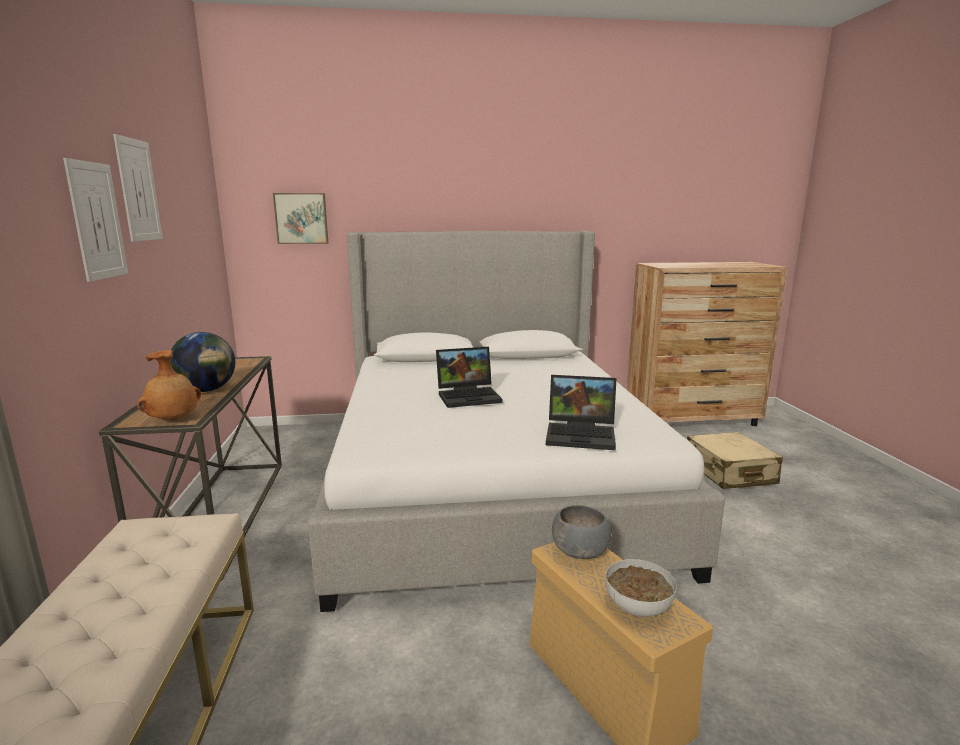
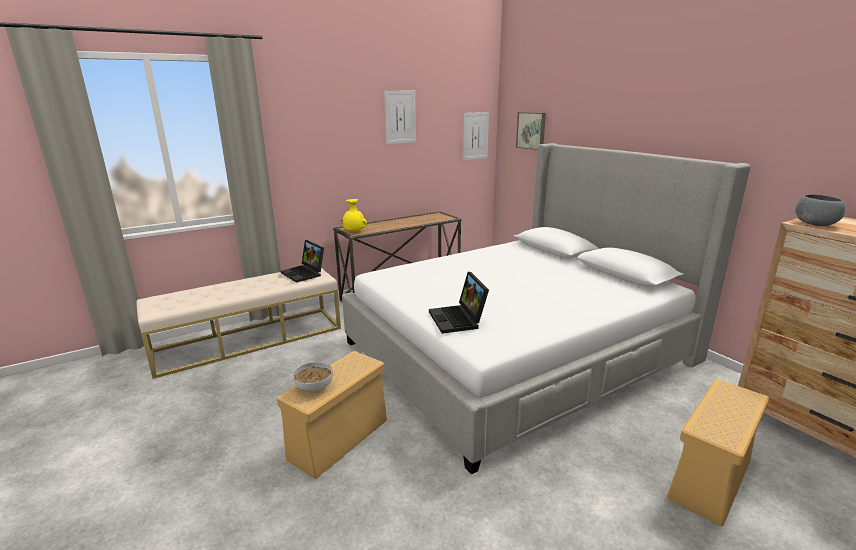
camera: 65 degrees right, 5 degrees up
(97, 221) = (360, 134): picture -> picture (475, 136)
(174, 420) = (354, 232): brown vase -> yellow vase
(207, 390) = (394, 225): globe -> none
(469, 396) = (487, 276): laptop -> laptop (305, 273)
(581, 552) = (358, 364): grey bowl -> grey bowl (816, 224)
(729, 473) = (710, 480): beige suitcase -> beige storage box

